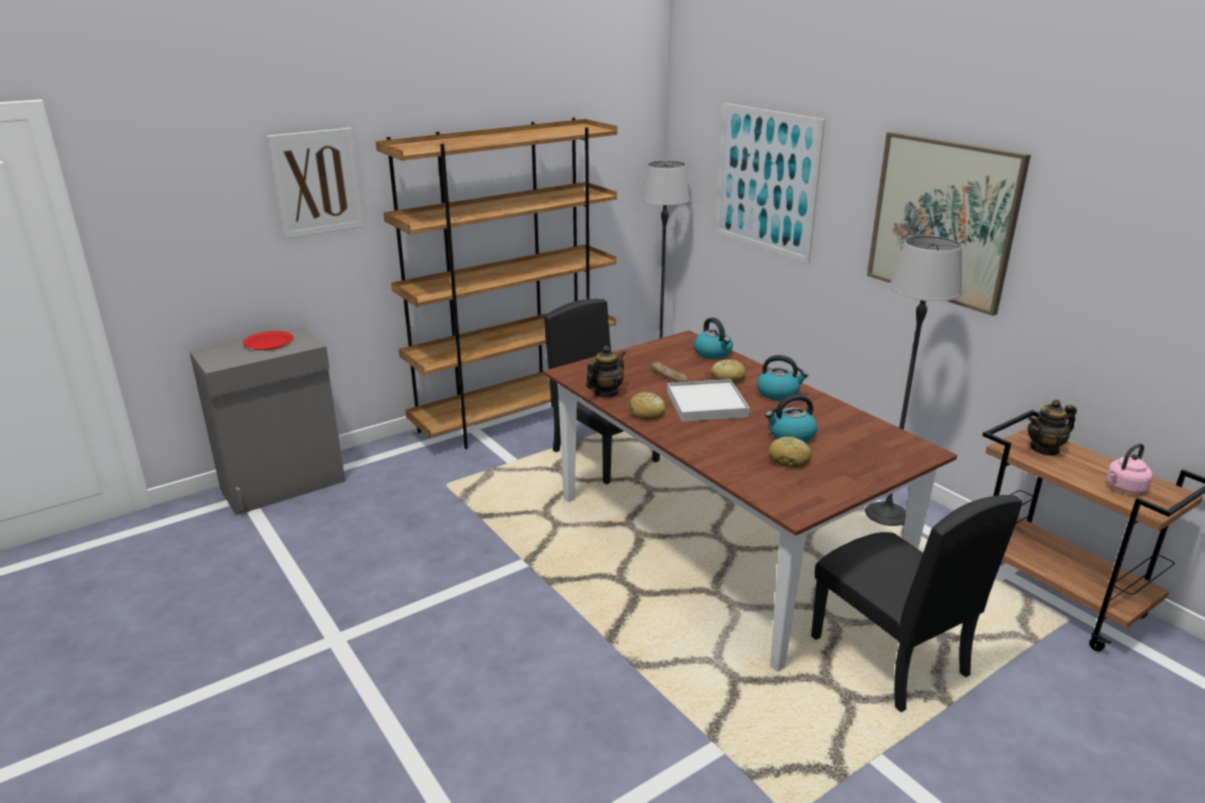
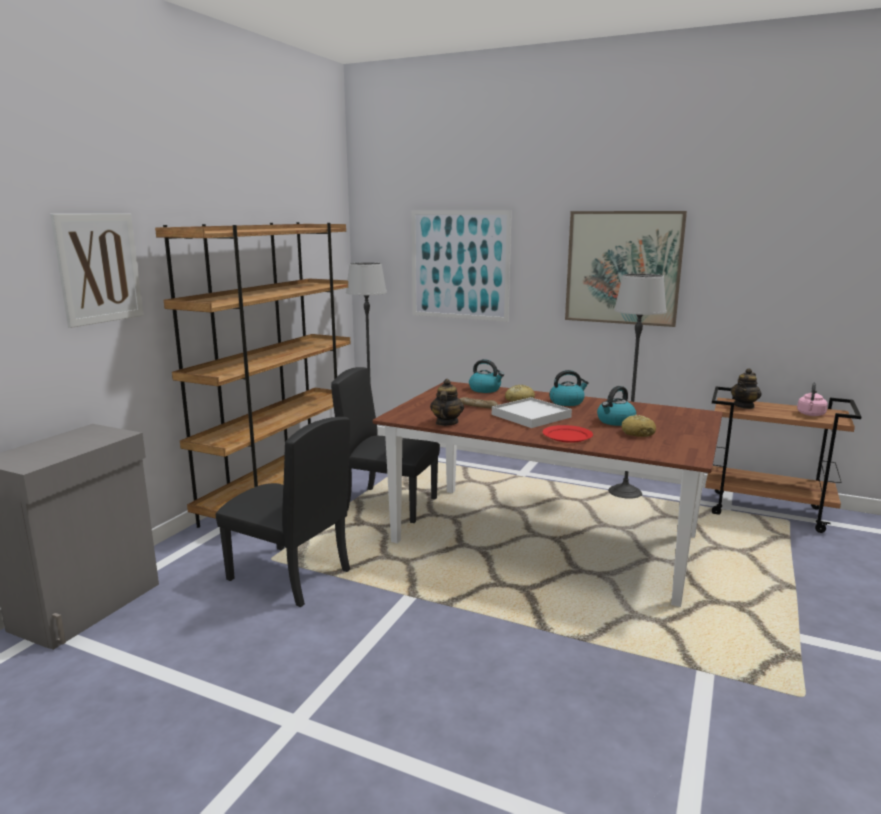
camera: 30 degrees left, 10 degrees down
(269, 343) = (69, 440): red plate -> red plate (567, 436)
(647, 413) = (499, 428): bread -> none
(887, 656) = (728, 573): black chair -> black chair (288, 576)

